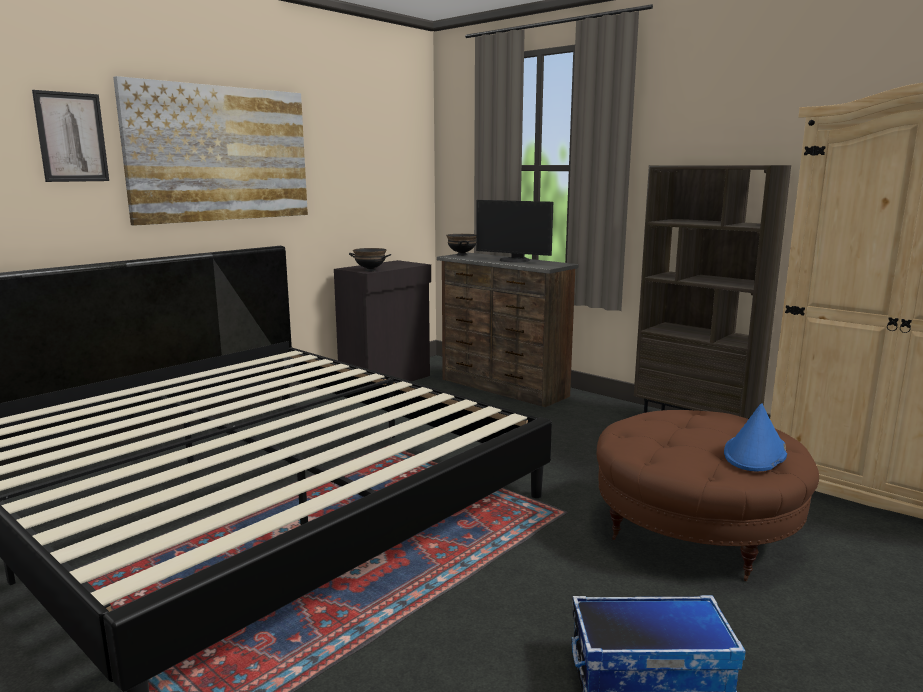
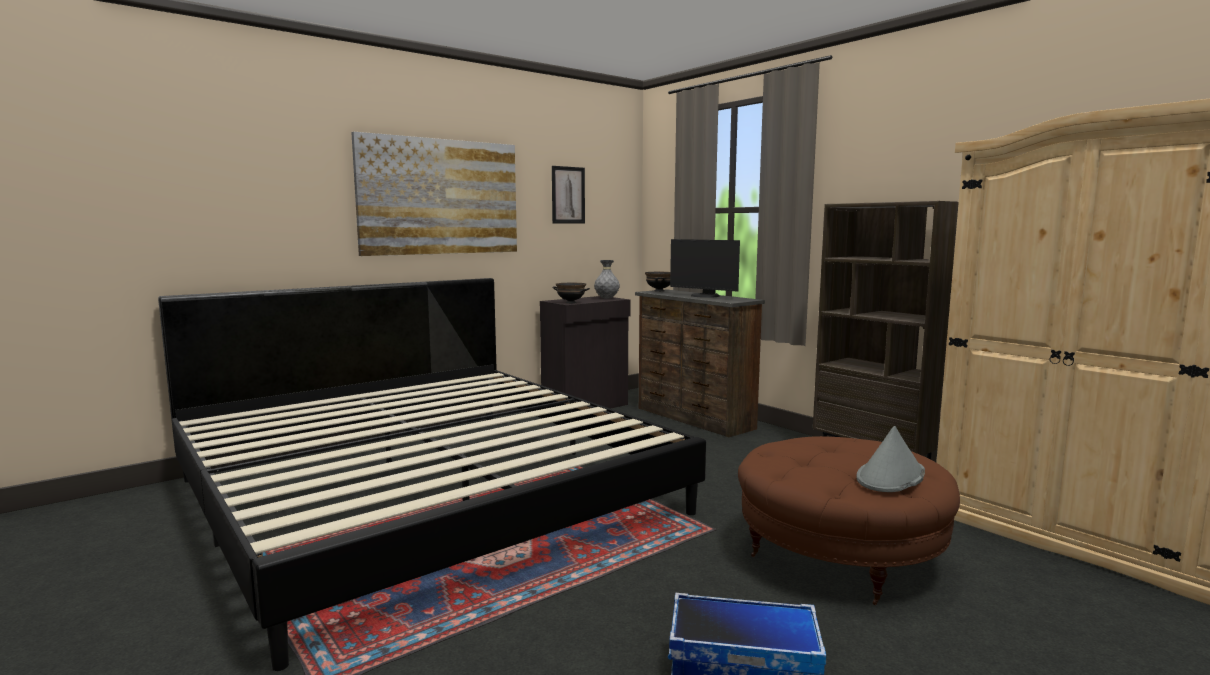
camera: 10 degrees right, 5 degrees down
(71, 137) = (314, 181): picture -> picture (568, 195)
(405, 264) = (606, 298): none -> grey vase
(755, 453) = (890, 477): blue hat -> grey hat

